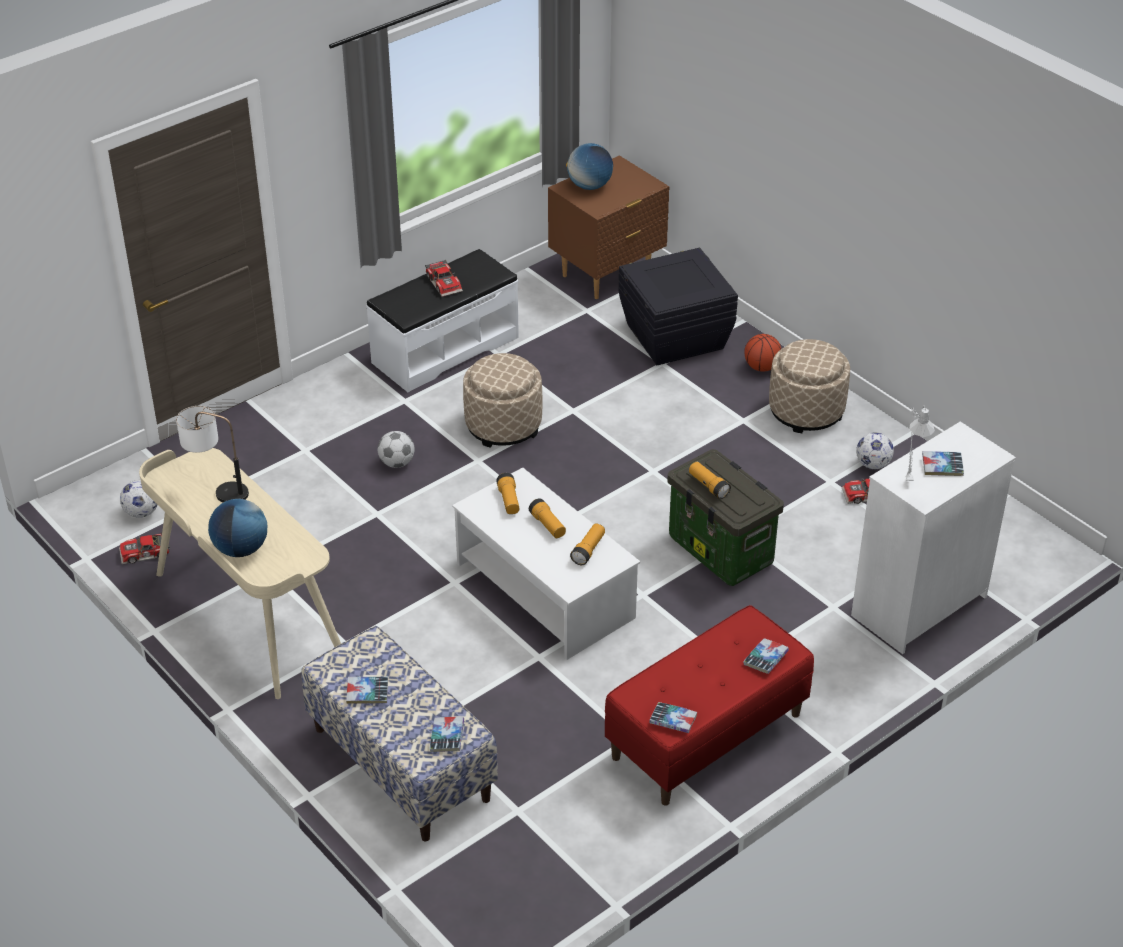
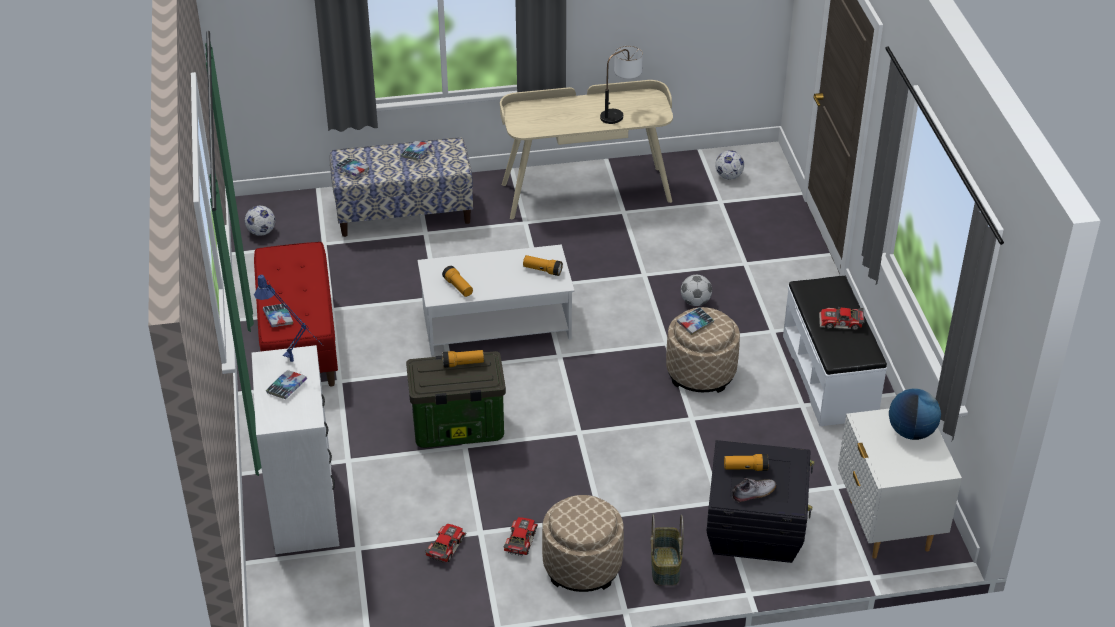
camera: 120 degrees right, 0 degrees up
(145, 554) = (683, 168): toy car -> toy car (519, 540)
(241, 549) = (554, 107): globe -> none
(547, 525) = (500, 278): flashlight -> flashlight (745, 468)
(607, 275) = (887, 525): brown nightstand -> white nightstand
(673, 720) = (272, 257): book -> book (695, 323)
(699, 277) = (754, 493): none -> shoe
(761, 367) = (666, 566): basketball -> basket
(872, 464) = (478, 571): football -> football (261, 232)
(907, 476) = (296, 363): grey table lamp -> blue table lamp

